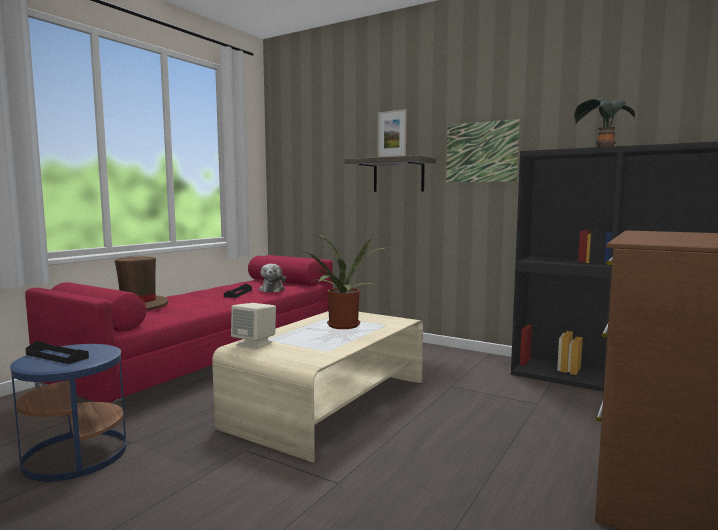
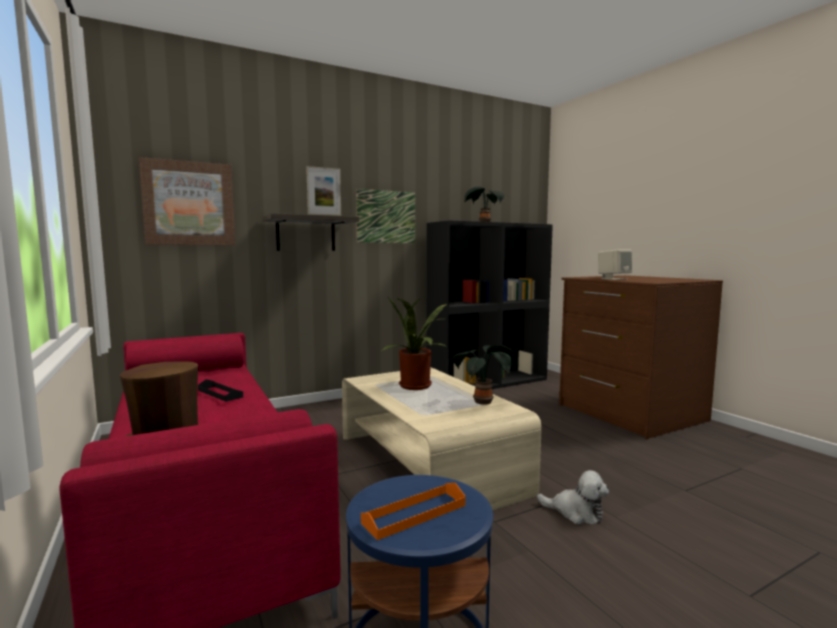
camera: 60 degrees left, 0 degrees up
(57, 356) = (414, 514): black tray -> orange tray
(255, 343) = (433, 420): beige speaker -> beige speaker (613, 279)
(272, 289) = (229, 380): plush toy -> plush toy (575, 512)
(318, 156) = (189, 204): none -> picture
(326, 349) = (485, 402): none -> potted plant

